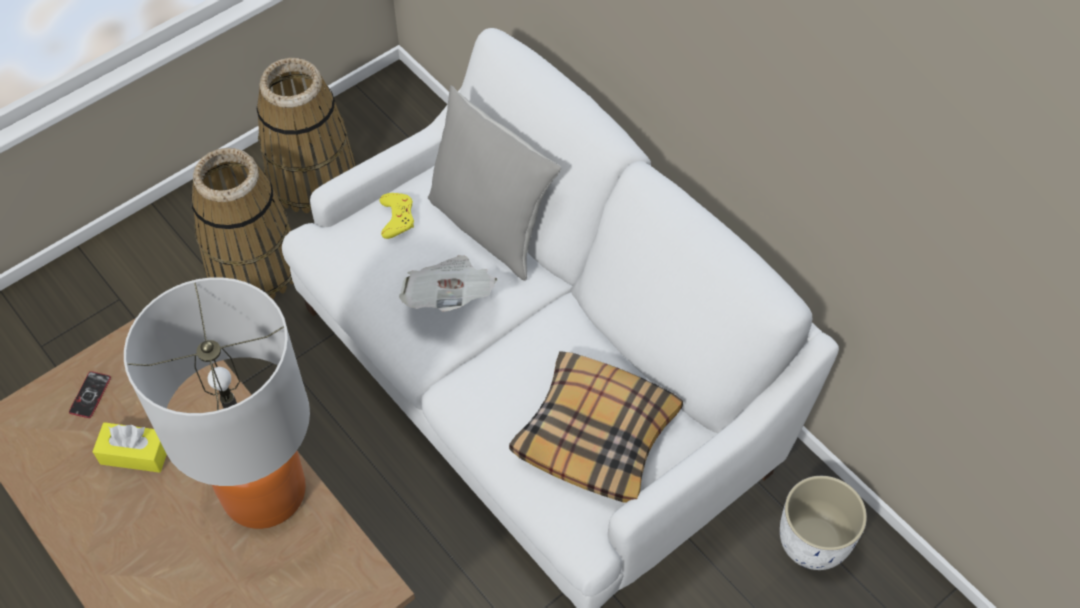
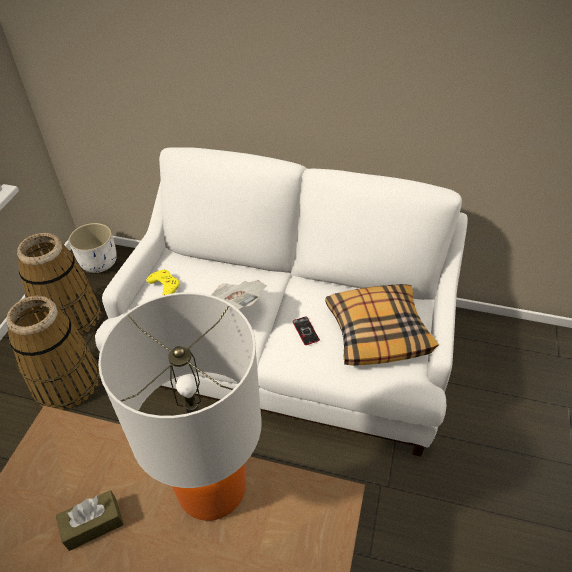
camera: 35 degrees left, 10 degrees down
(90, 395) = (25, 506): phone -> phone (305, 331)
(135, 453) = (93, 524): yellow tissue box -> brown tissue box
(490, 227) = (223, 264): grey pillow -> none
(814, 540) = (481, 342): white planter -> white planter (99, 262)

